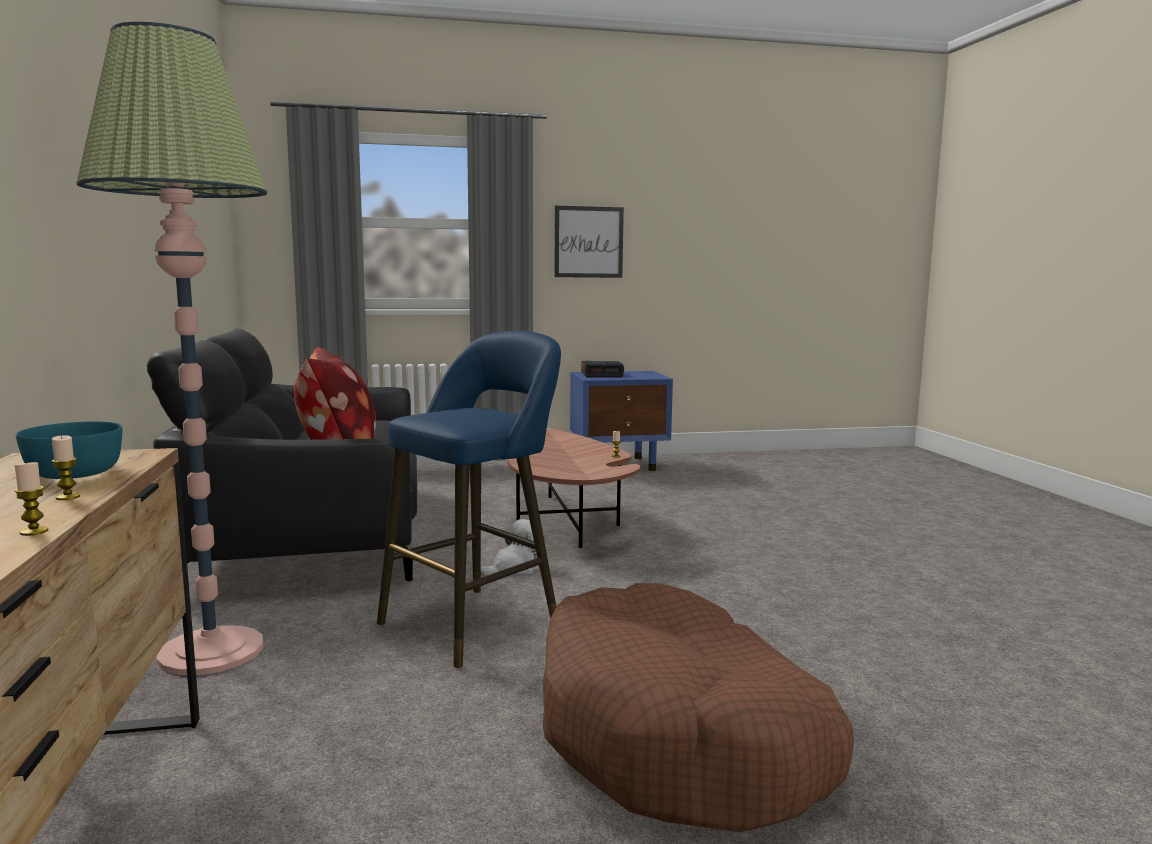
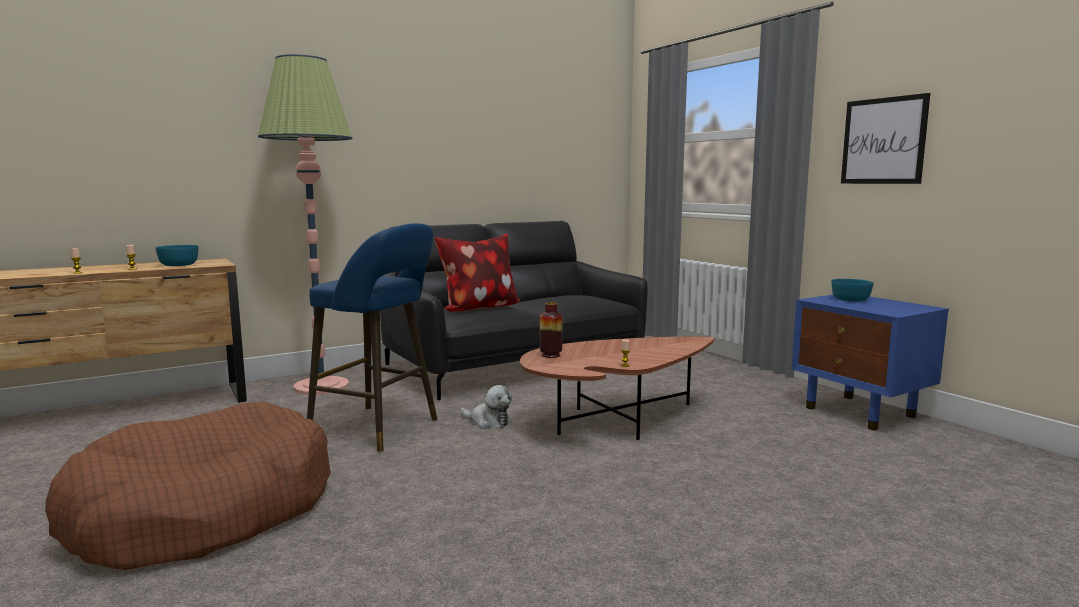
camera: 70 degrees right, 0 degrees up
(553, 468) = (551, 355): none -> vase
(602, 375) = (851, 300): alarm clock -> turquoise bowl

